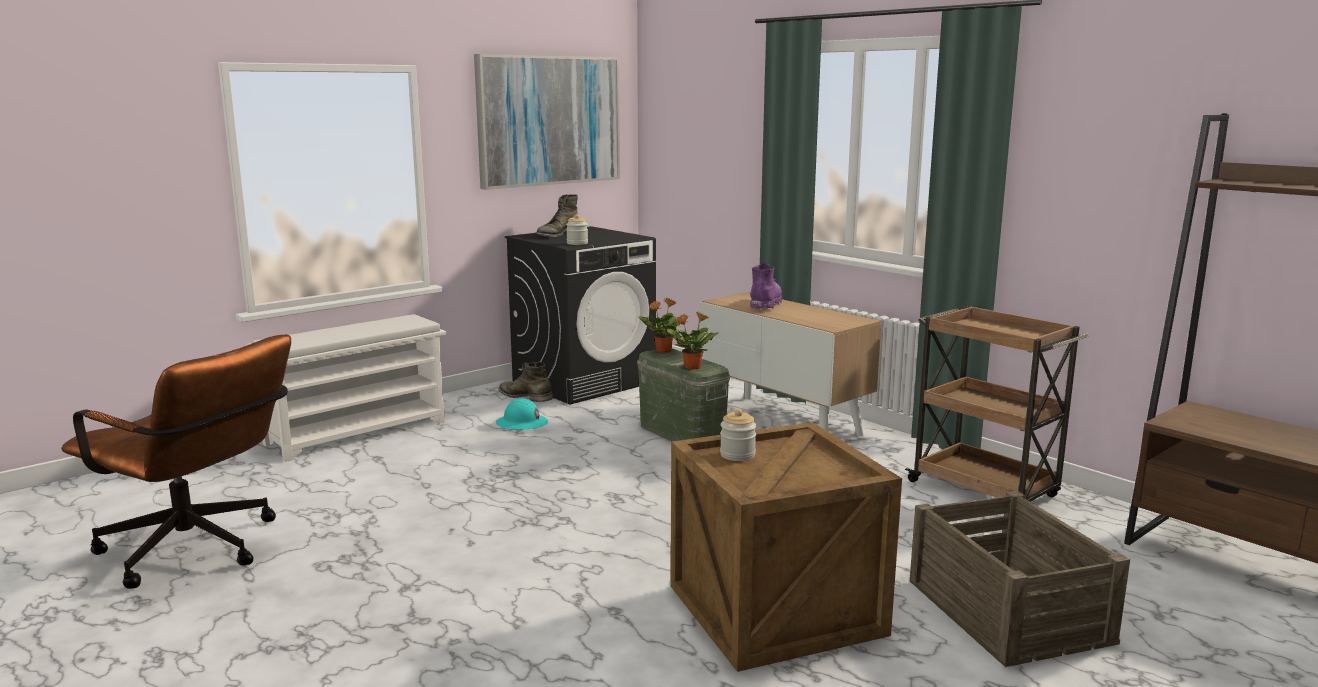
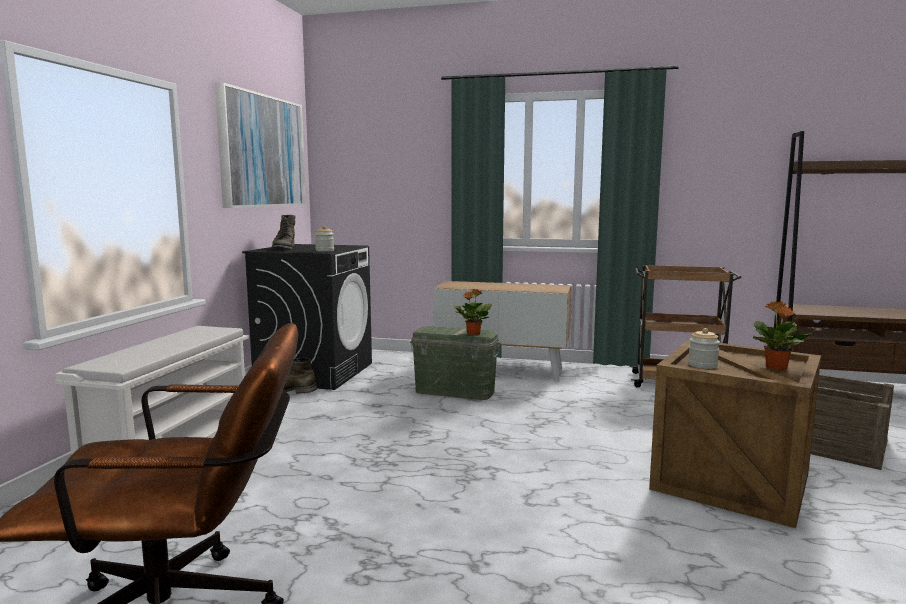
camera: 35 degrees left, 5 degrees down
(522, 423) = (321, 411): turquoise hard hat -> none
(663, 350) = (427, 328): potted plant -> potted plant (776, 367)
(765, 304) = (480, 285): purple boot -> none

